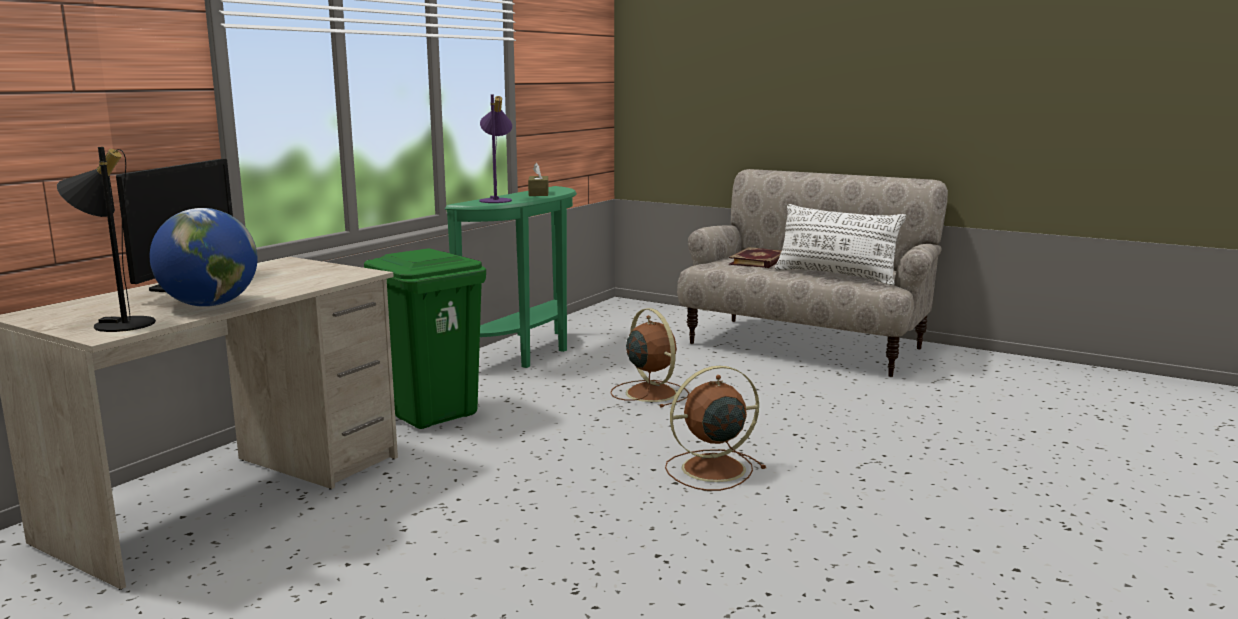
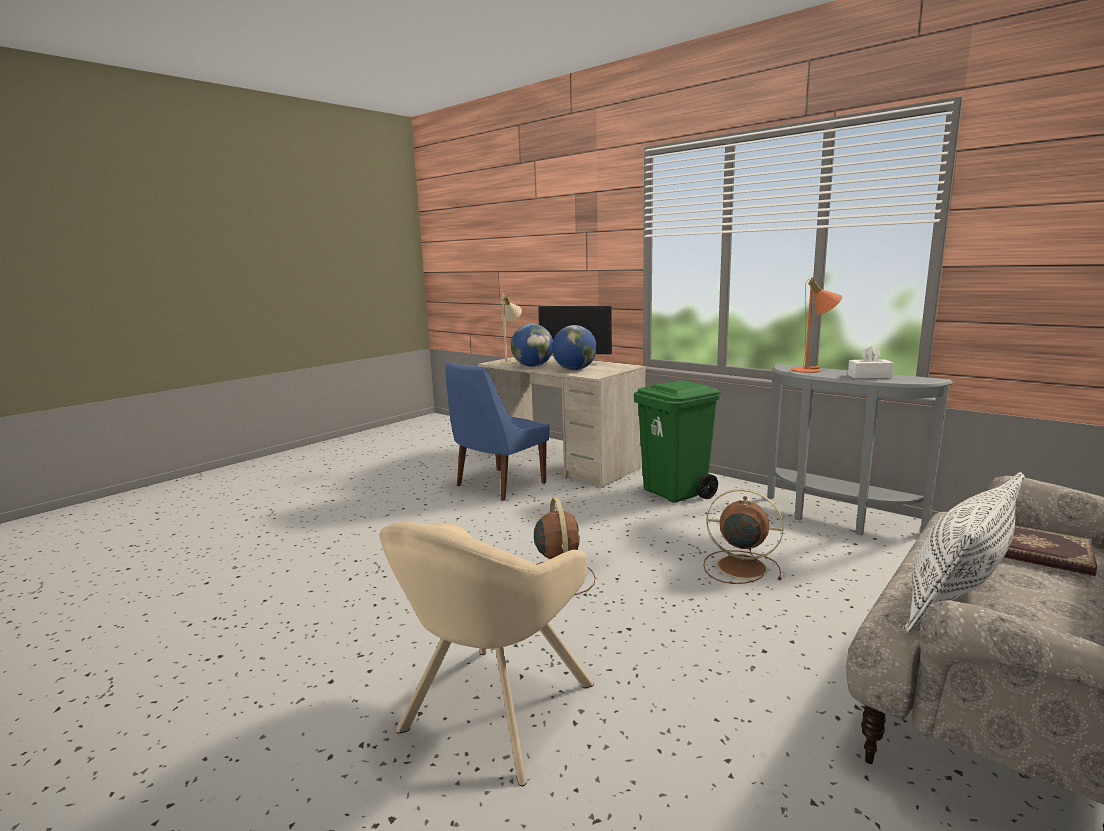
camera: 100 degrees right, 0 degrees up
(117, 323) = (509, 362): black table lamp -> beige table lamp
(288, 282) = (575, 369): none -> globe
(349, 550) = (498, 485): none -> blue chair
(497, 200) = (812, 370): purple table lamp -> orange table lamp
(528, 354) = (836, 520): green console table -> grey console table
(538, 193) = (869, 376): brown tissue box -> white tissue box
(650, 392) = (739, 567): brown fan -> brown fan turned 135 degrees counterclockwise
(967, 479) = (492, 713): none -> beige armchair

